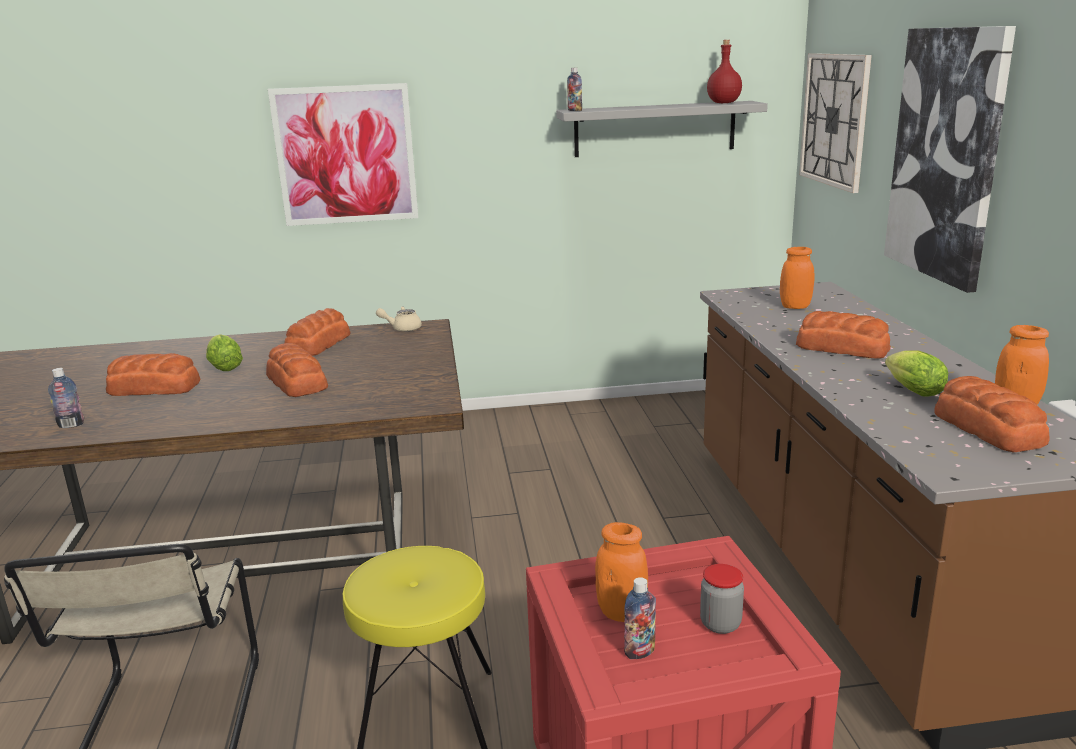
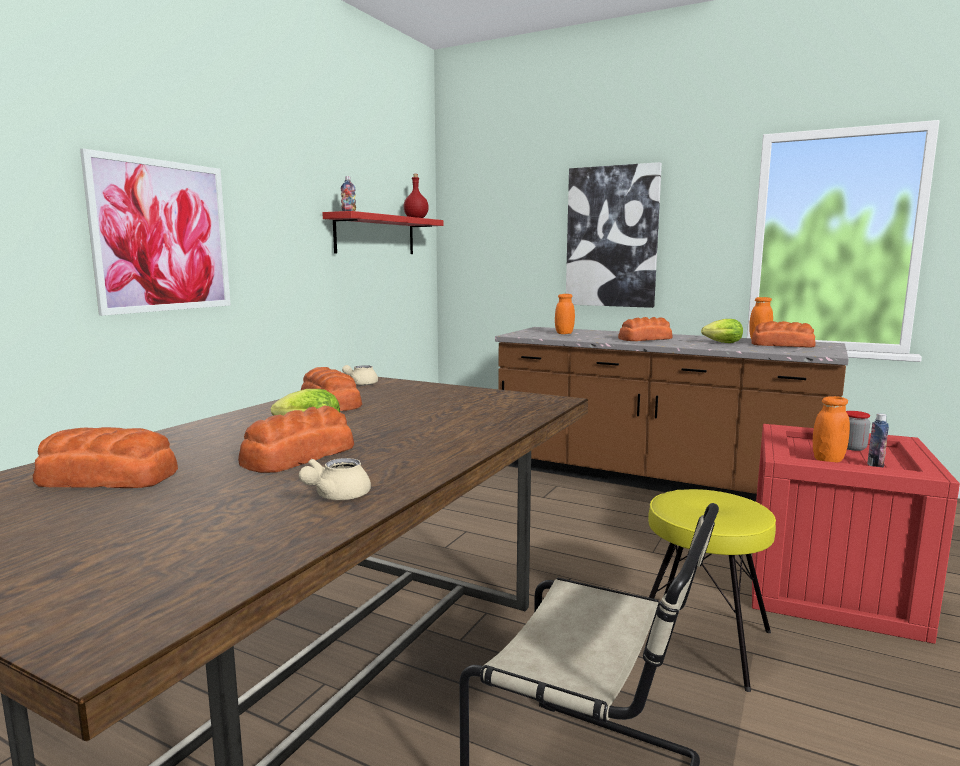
camera: 55 degrees left, 10 degrees down
(71, 425) = (336, 496): bottle -> beige teapot
(297, 382) = (418, 418): bread -> bread (107, 478)
(655, 129) = (375, 235): grey shelf -> red shelf
(834, 120) = (485, 231): wall clock -> none

